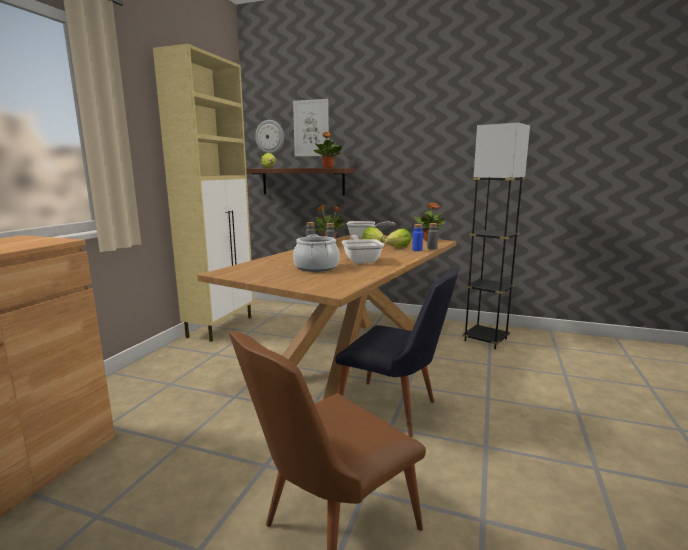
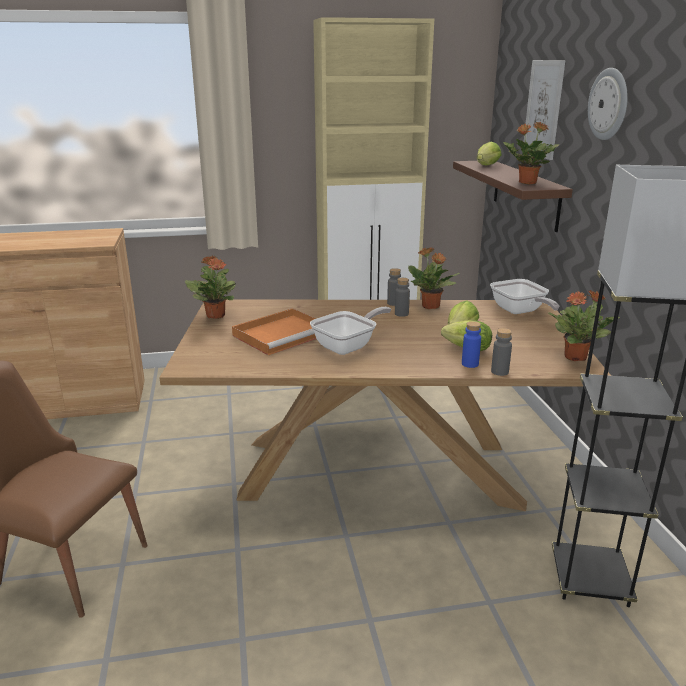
camera: 60 degrees right, 10 degrees up
(243, 275) = (215, 315): none -> potted plant
(270, 137) = (509, 115): wall clock -> wall clock (609, 104)
(316, 267) = (282, 334): cooking pot -> orange tray
(395, 411) = (274, 543): black chair -> none

